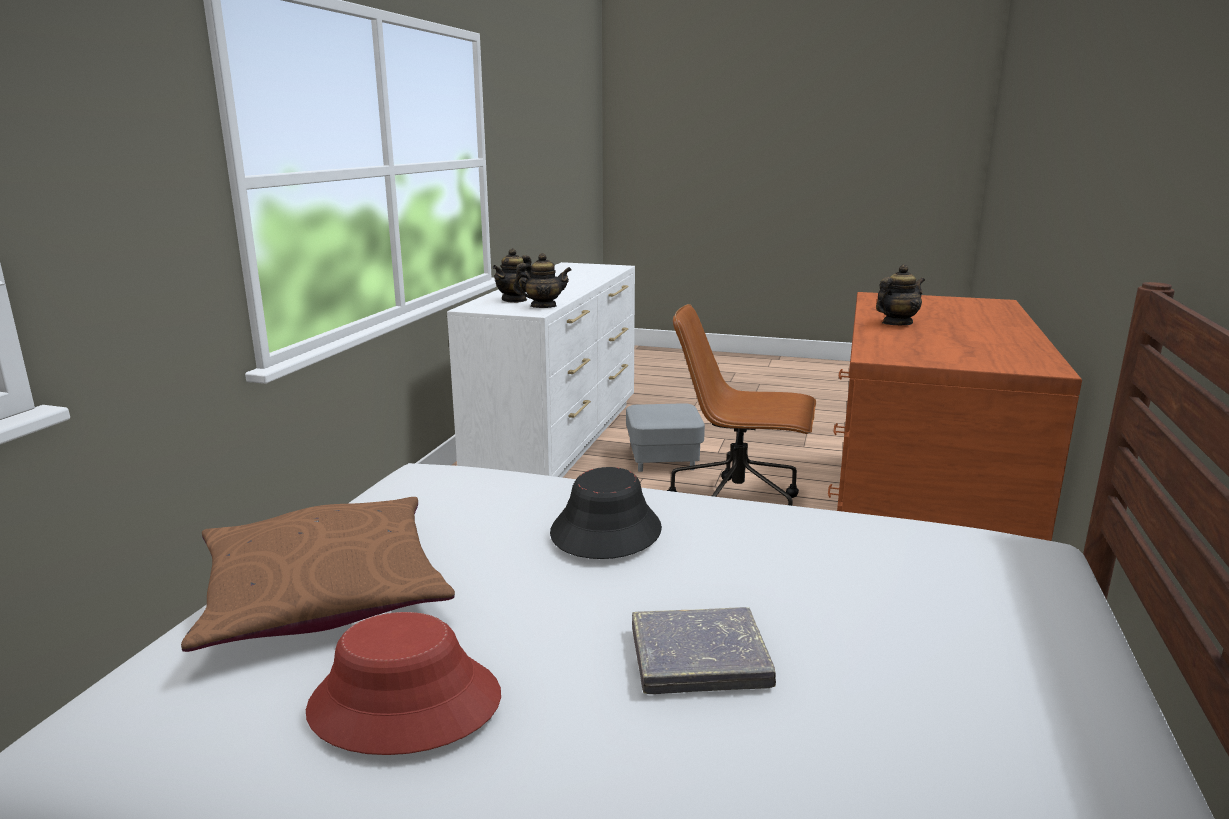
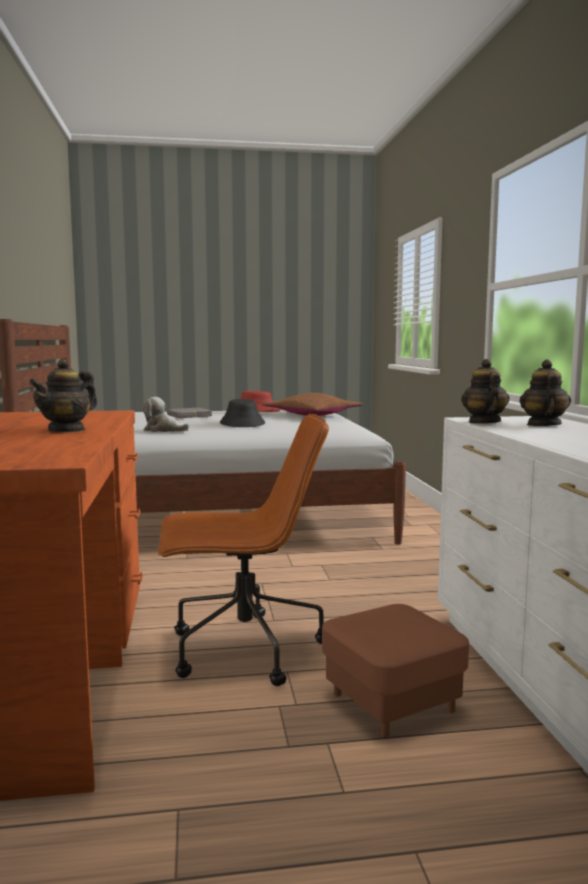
camera: 155 degrees right, 10 degrees down
(543, 306) = (483, 422): teapot -> teapot turned 120 degrees clockwise
(663, 460) = (392, 702): grey ottoman -> brown ottoman
(801, 527) = (163, 430): none -> plush toy

